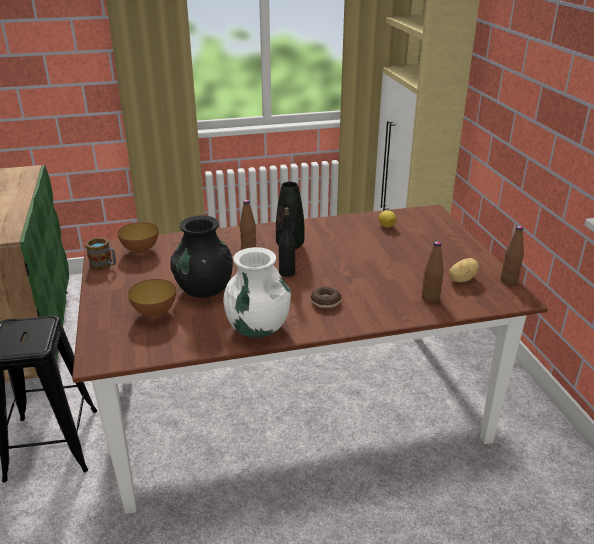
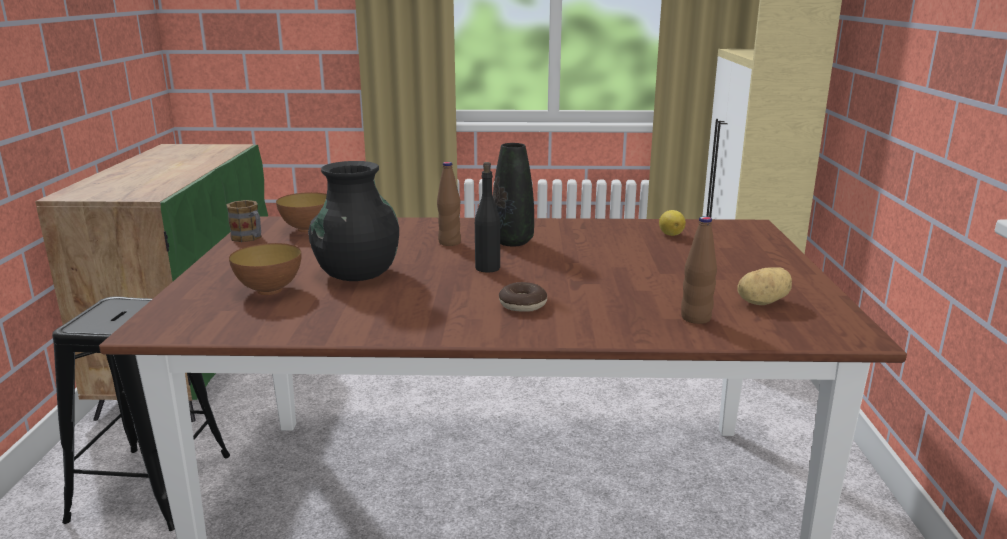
camera: 15 degrees right, 10 degrees down
(257, 327) = (398, 322): white vase -> none
(508, 280) = (845, 312): brown bottle -> none

